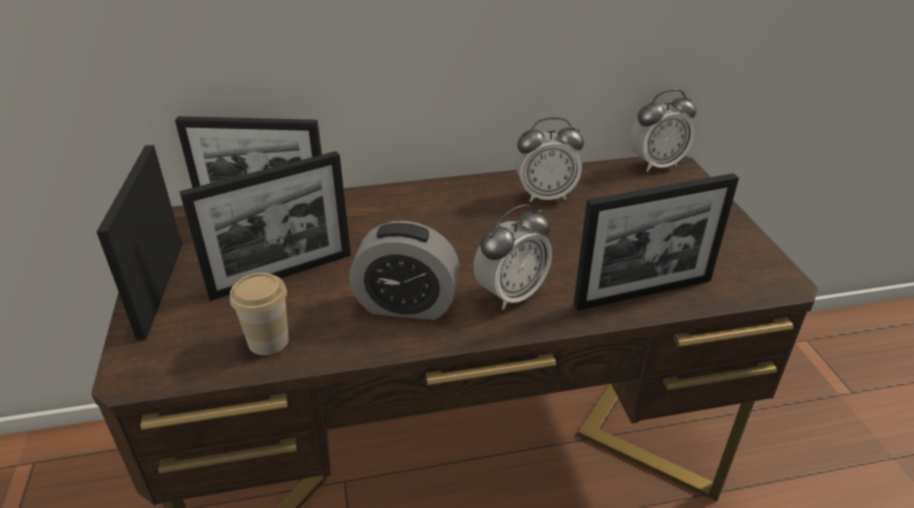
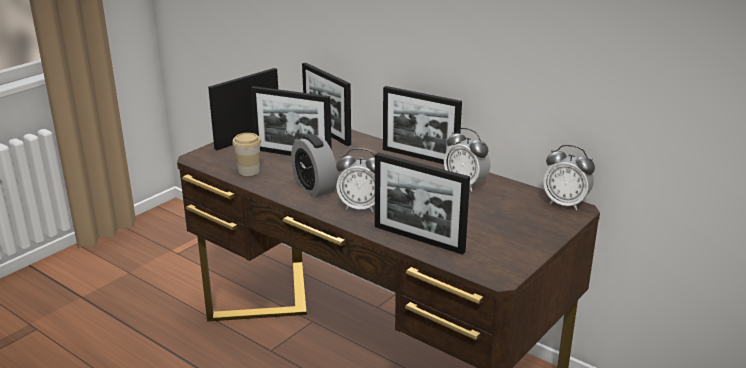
camera: 50 degrees right, 10 degrees down
(437, 188) = (419, 157): none -> picture frame

